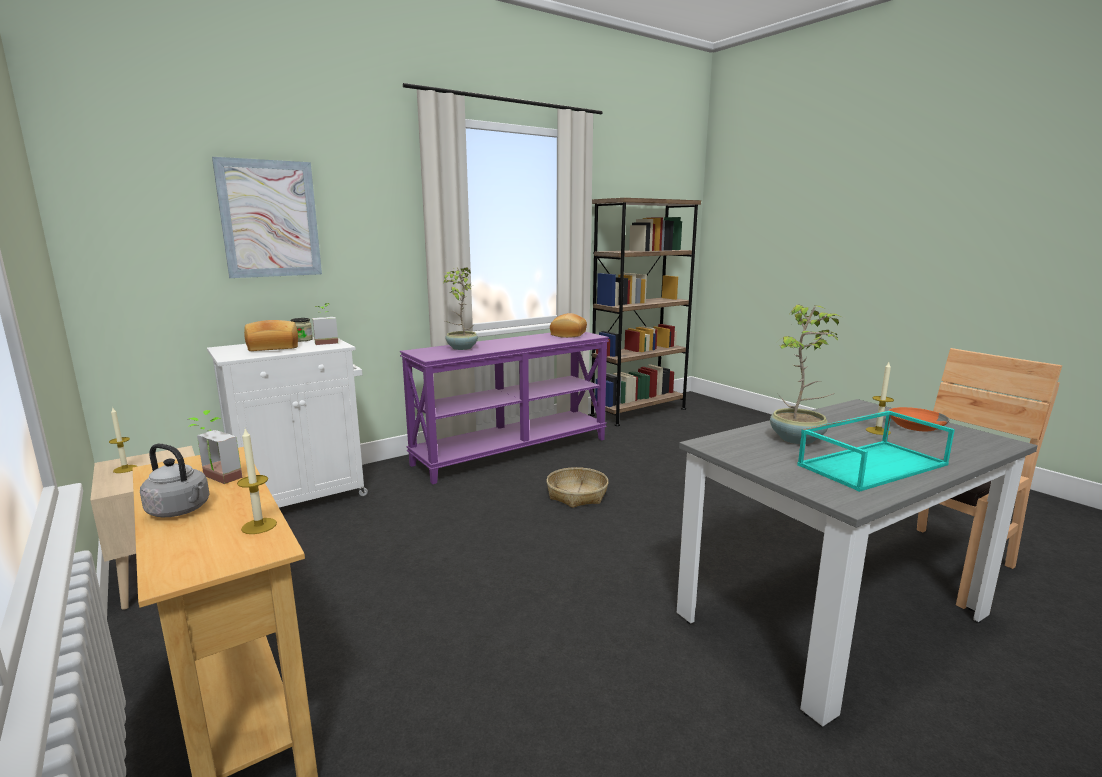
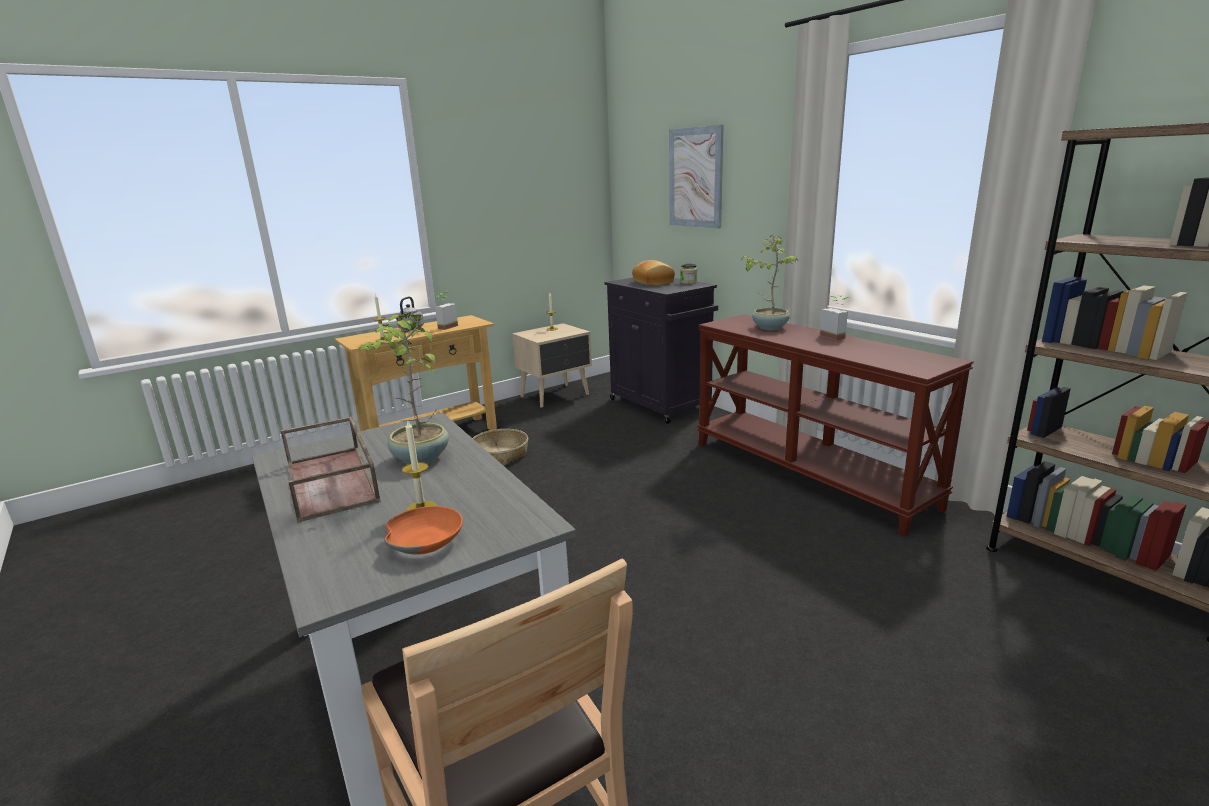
camera: 90 degrees right, 5 degrees up
(302, 496) = (661, 405): white cabinet -> black cabinet
(326, 342) = (680, 287): potted plant -> potted plant (836, 336)
(512, 451) = (809, 473): purple console table -> brown console table
(569, 334) = (915, 359): bread -> none
(577, 495) = (695, 518): basket -> basket (500, 454)
(872, 464) = (333, 482): turquoise tray -> brown tray

